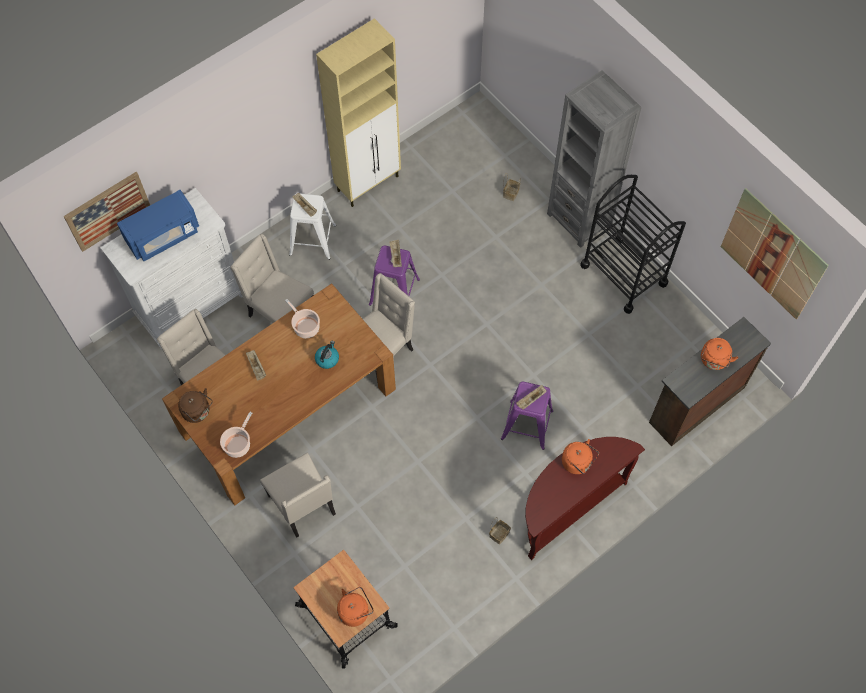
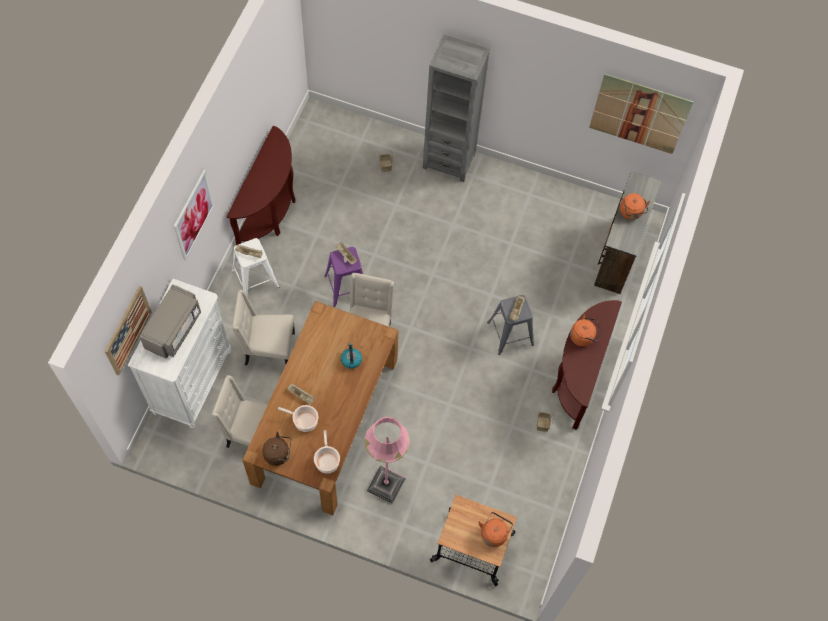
camera: 35 degrees left, 0 degrees up
(163, 236) = (174, 329): blue microwave -> grey microwave
(246, 135) = (193, 215): none -> picture
(303, 505) = (386, 485): beige chair -> pink floor lamp
(305, 326) = (317, 344): cooking pot -> cooking pot (304, 421)
(369, 183) = (270, 212): beige cabinet -> brown console table
(527, 425) = (511, 334): purple stool -> grey stool
(623, 274) = (507, 186): black cart -> none

